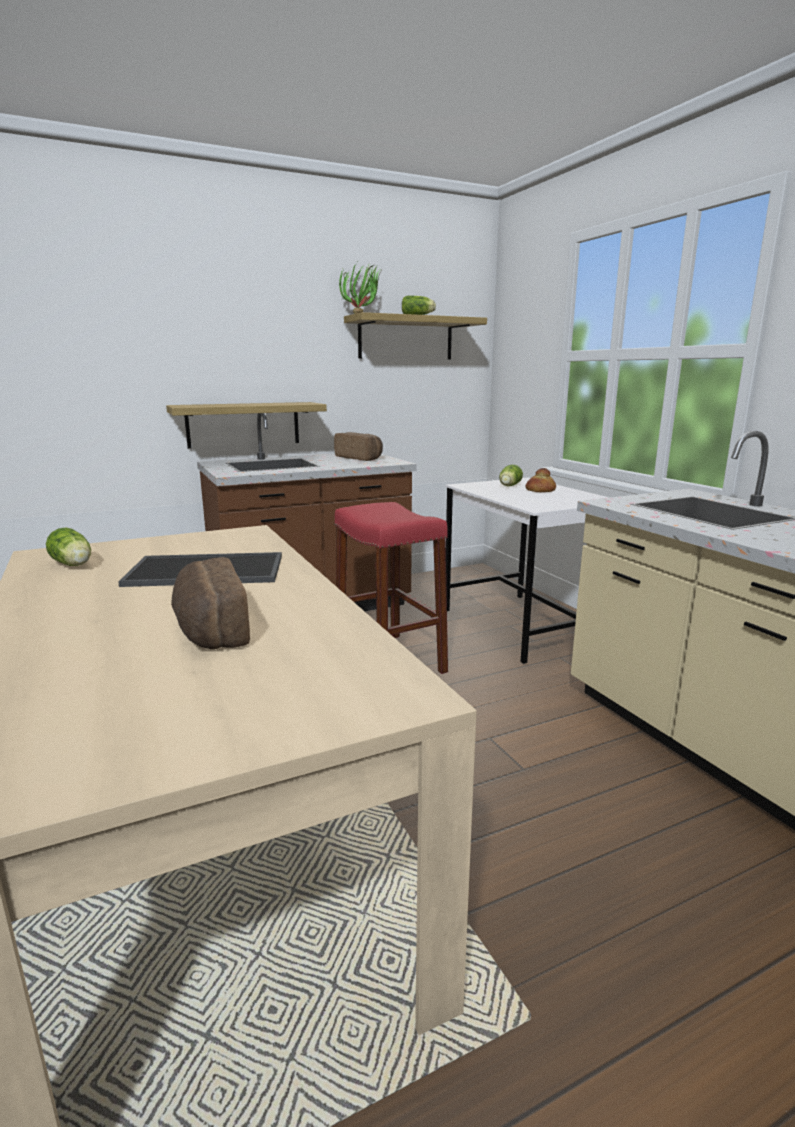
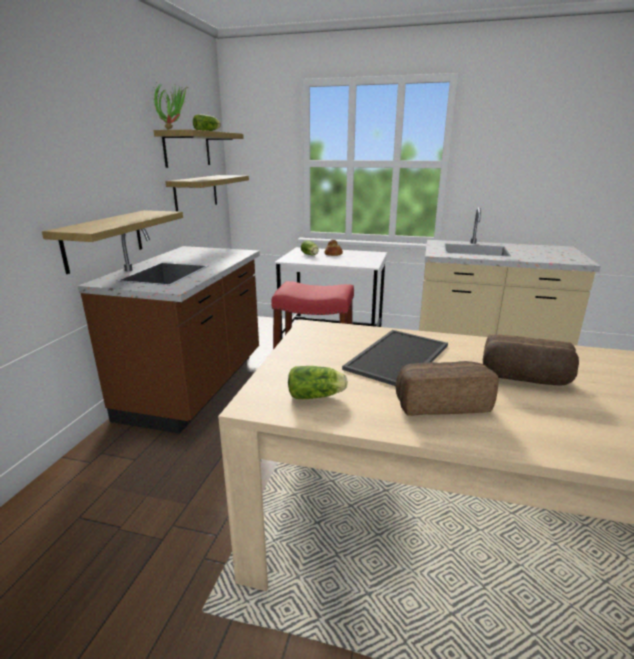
camera: 50 degrees left, 5 degrees up
(360, 458) = (204, 253): bread -> bread (441, 403)
(414, 392) = (196, 193): none -> shelf

